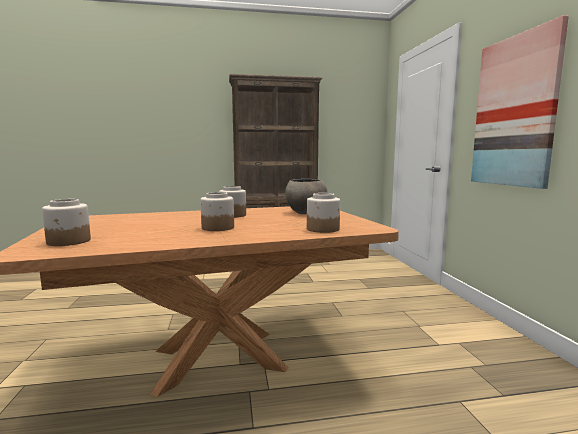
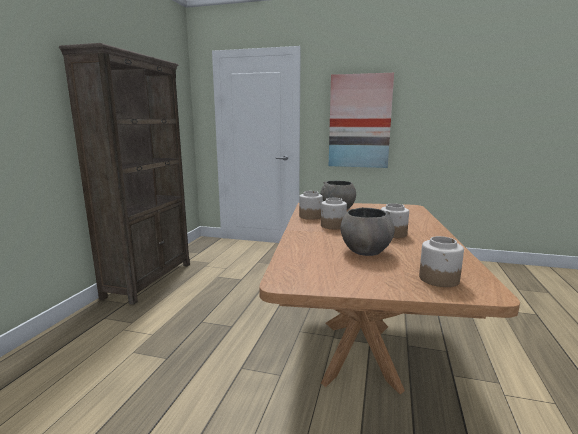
camera: 65 degrees left, 5 degrees up
(152, 225) = (365, 251): none -> grey bowl
(323, 229) = (410, 214): jar -> jar (310, 216)

